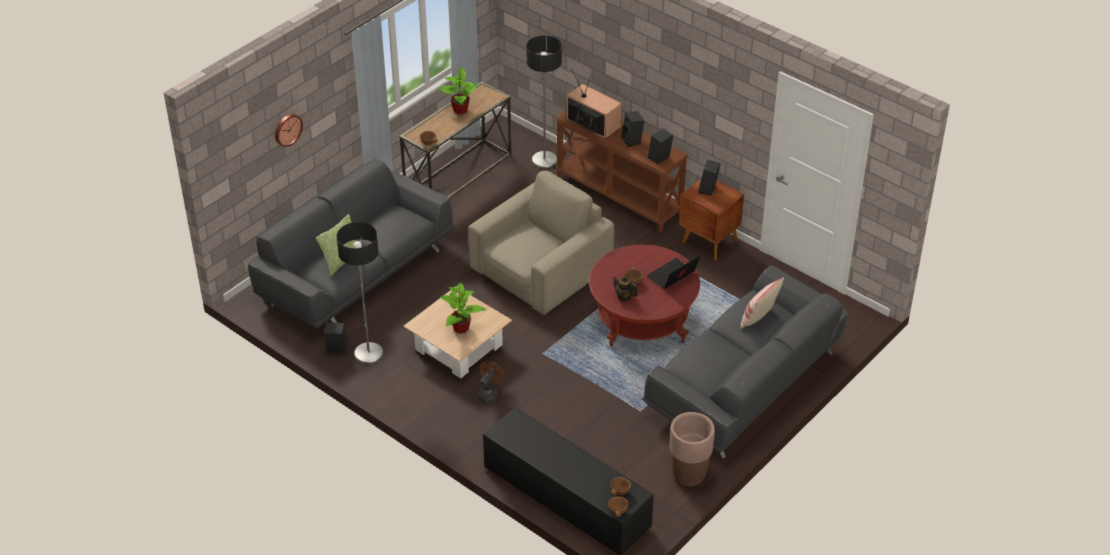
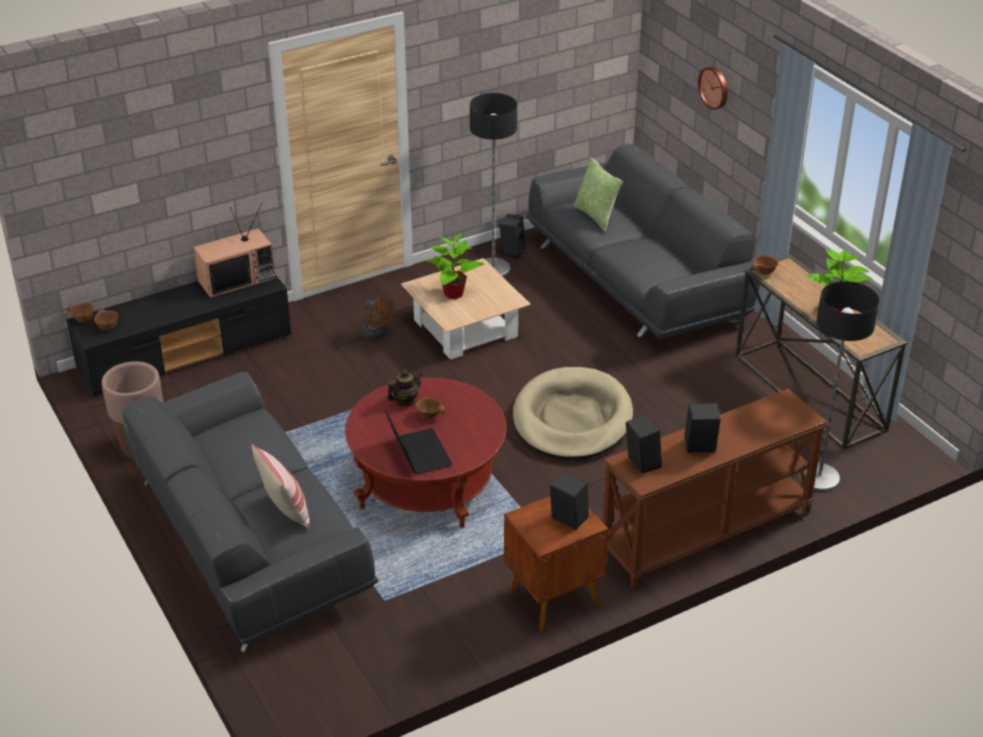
camera: 110 degrees right, 5 degrees down
(541, 270) = (572, 419): beige armchair -> beige dog bed
(592, 123) = (758, 418): television -> television (237, 279)

